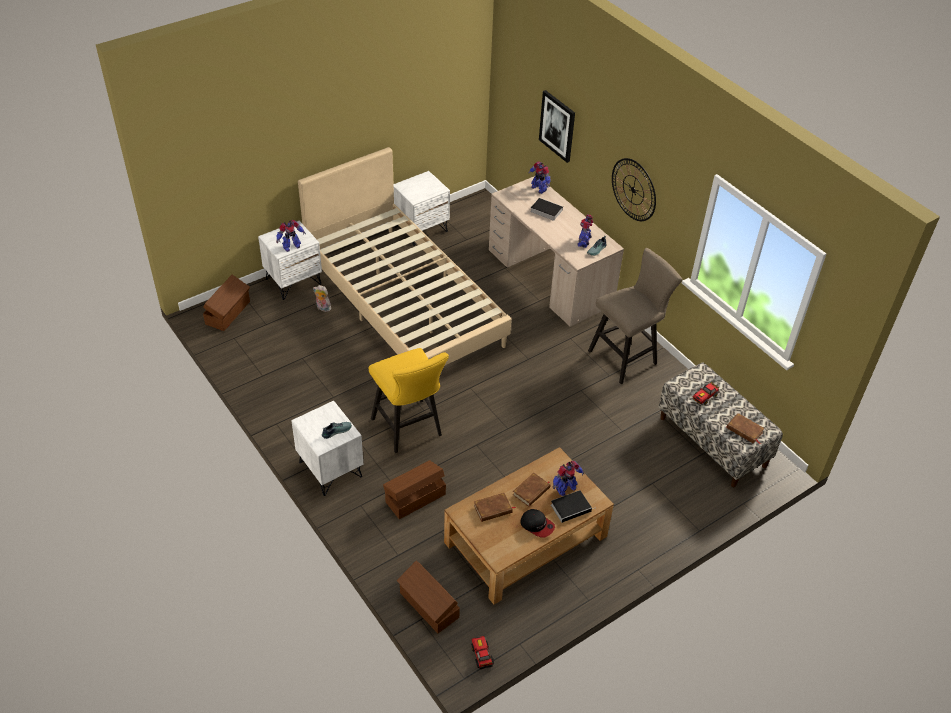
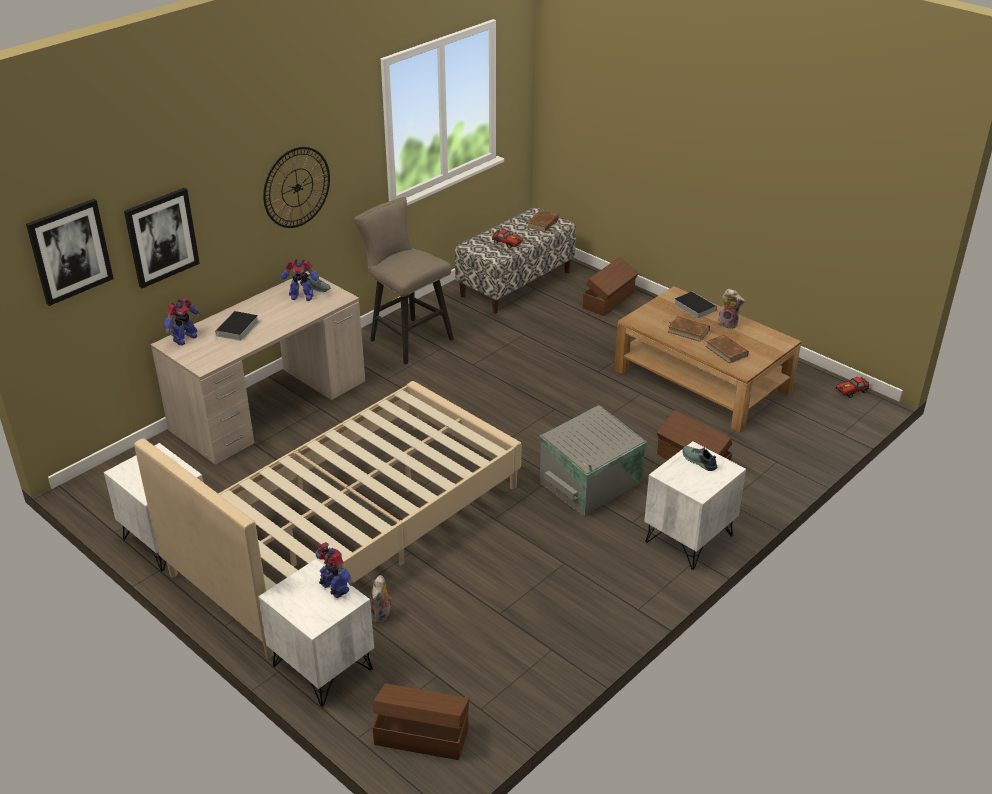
camera: 100 degrees left, 10 degrees down
(409, 430) = (592, 483): yellow stool -> grey storage box
(429, 606) = (823, 431): brown storage box -> brown storage box (609, 300)
(519, 82) = (70, 251): none -> picture
(537, 525) = (728, 324): cap -> plush toy
(565, 488) = (672, 312): toy robot -> none

